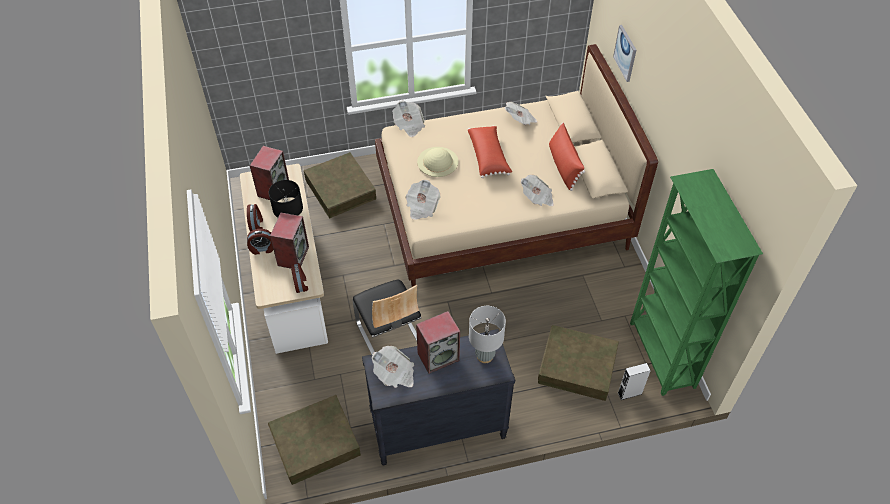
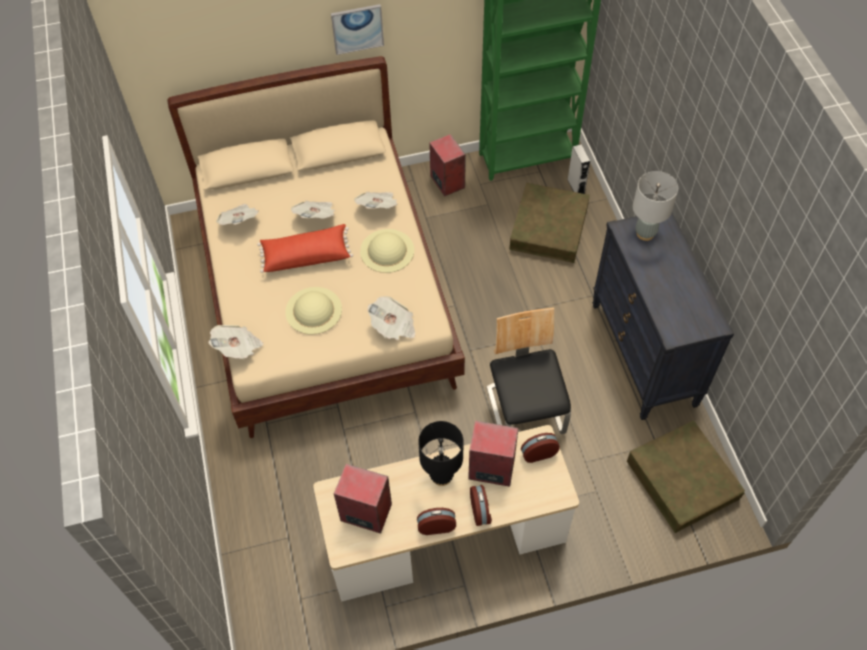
camera: 90 degrees left, 5 degrees up
(340, 189) = (275, 491): brown storage box -> none
(389, 336) = (525, 410): chair -> chair turned 75 degrees counterclockwise
(395, 374) = (684, 315): newspaper -> newspaper (316, 216)
(438, 356) = (653, 275): speaker -> speaker (446, 181)
(493, 203) = (387, 250): none -> beige hat
(563, 166) = (325, 180): red pillow -> none
(625, 53) = (238, 43): picture -> picture (357, 28)

